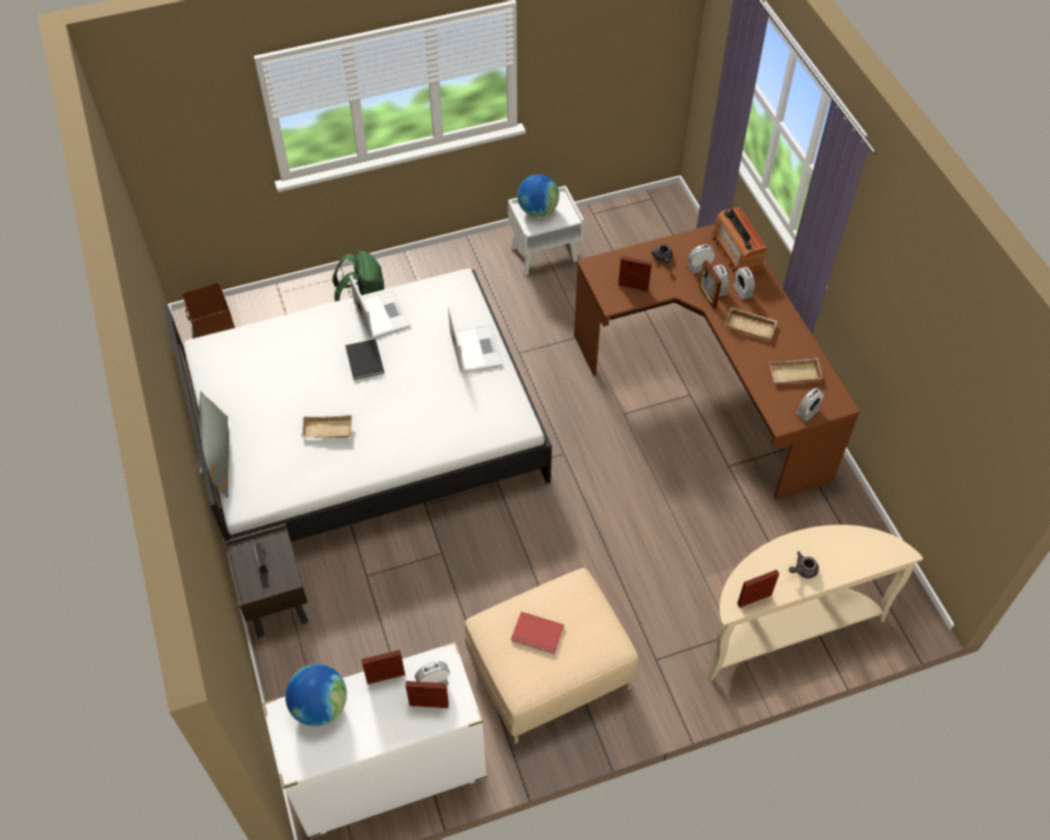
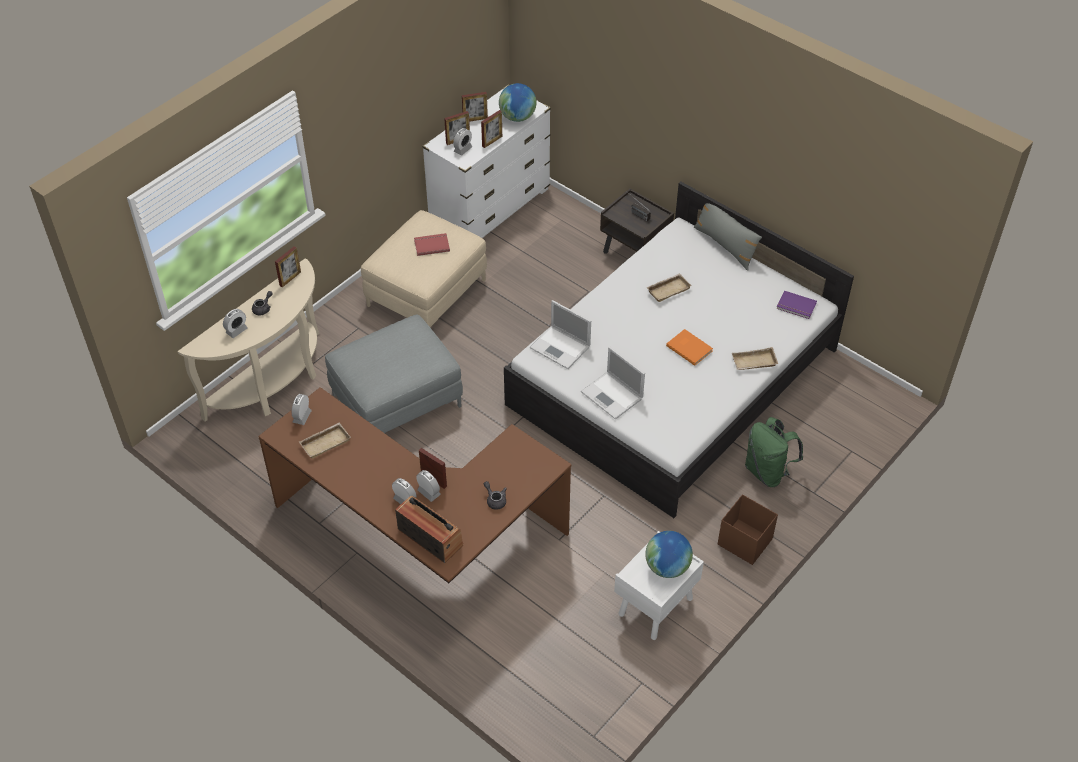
camera: 150 degrees right, 5 degrees down
(214, 329) = (868, 397): brown storage box -> brown storage box (744, 541)
(223, 355) = (796, 306): none -> purple book
(363, 361) = (689, 347): black book -> orange book
(381, 314) = (711, 389): laptop -> laptop (561, 347)
(633, 287) = (505, 460): picture frame -> picture frame (475, 119)
(658, 541) = (396, 400): none -> grey ottoman
(699, 267) = (456, 507): alarm clock -> alarm clock (236, 330)
(751, 326) = (382, 470): beige tray -> beige tray (753, 363)

